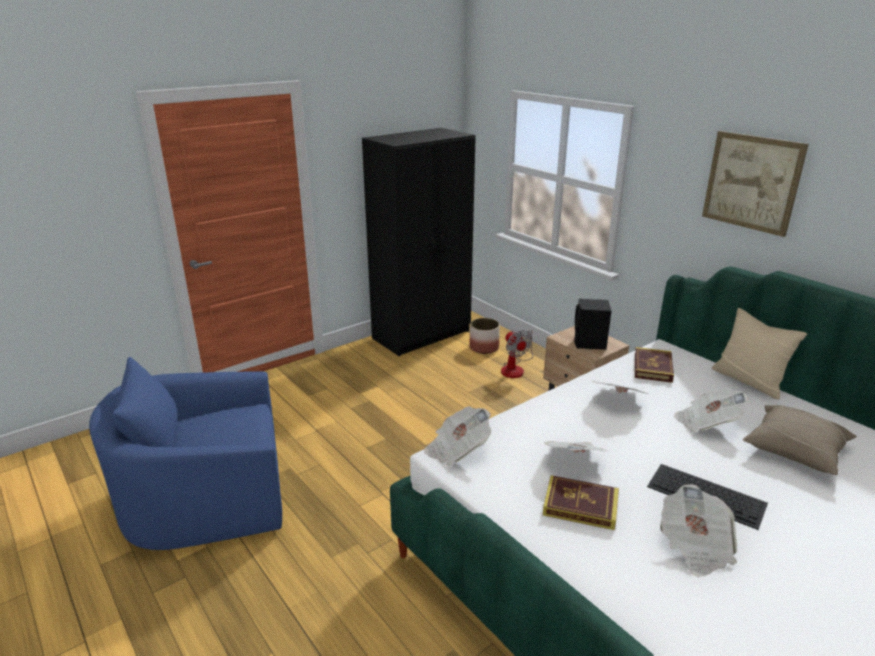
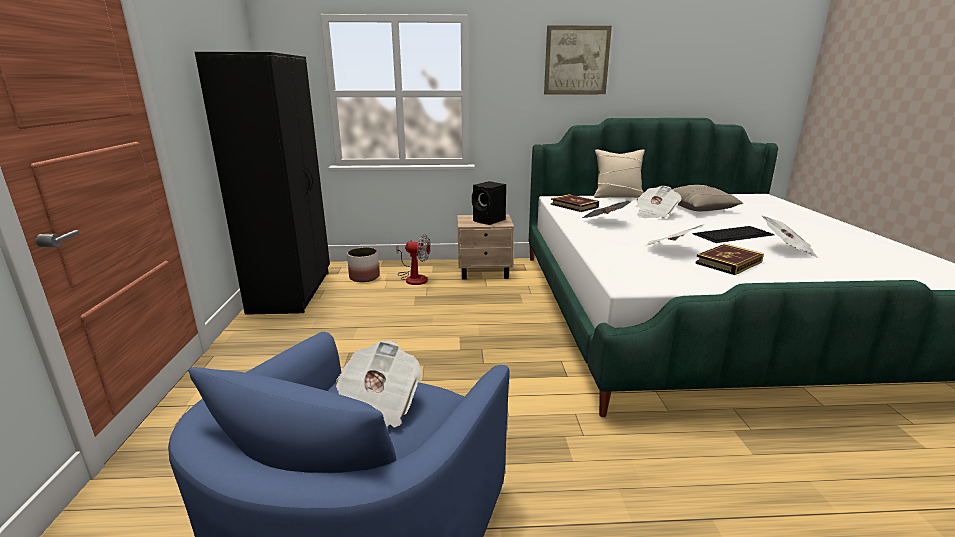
camera: 55 degrees left, 5 degrees down
(457, 450) = (622, 277): newspaper -> newspaper (376, 407)

